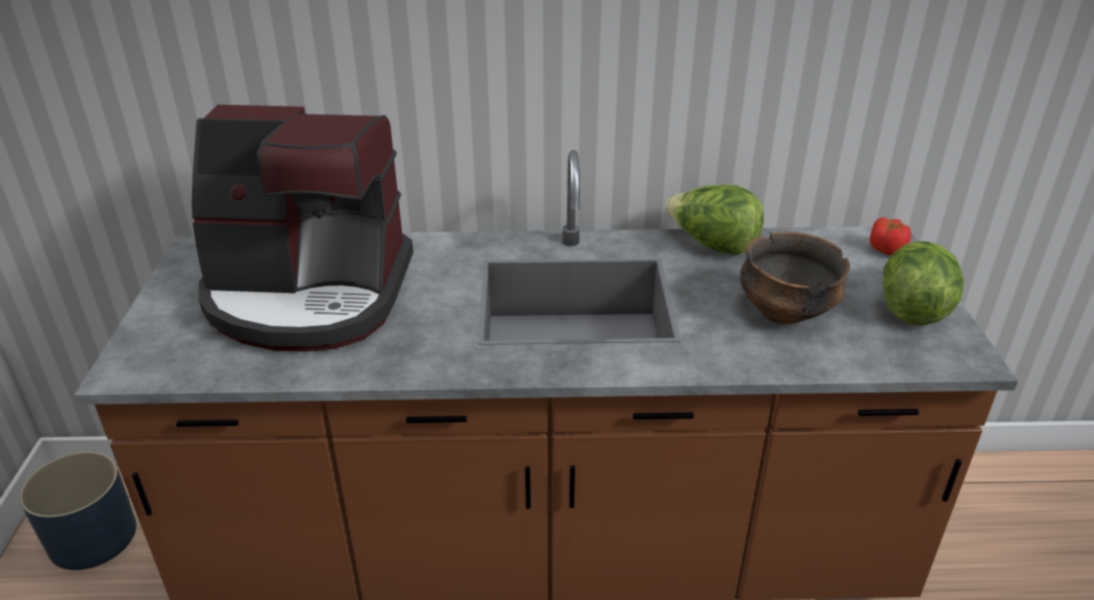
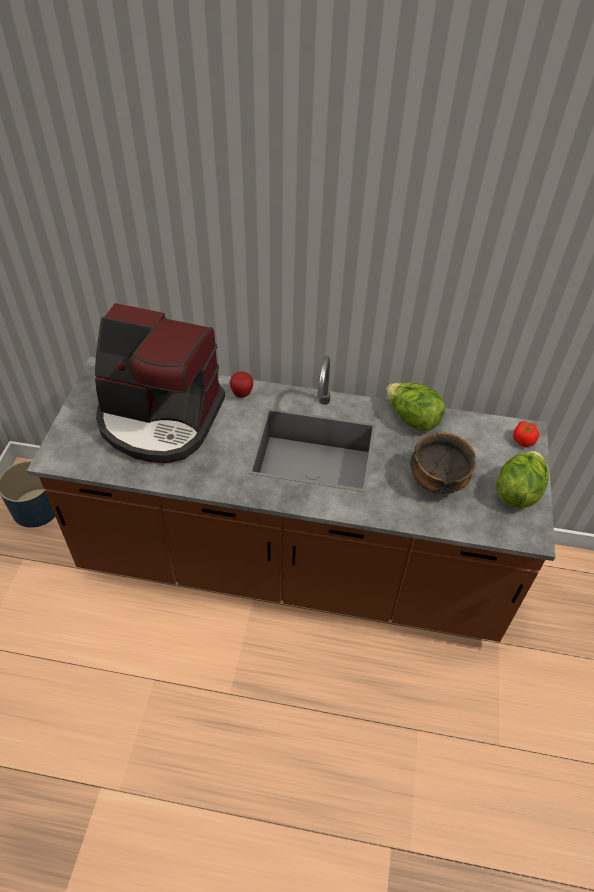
camera: 10 degrees right, 15 degrees up
(438, 249) = (242, 394): none -> apple

